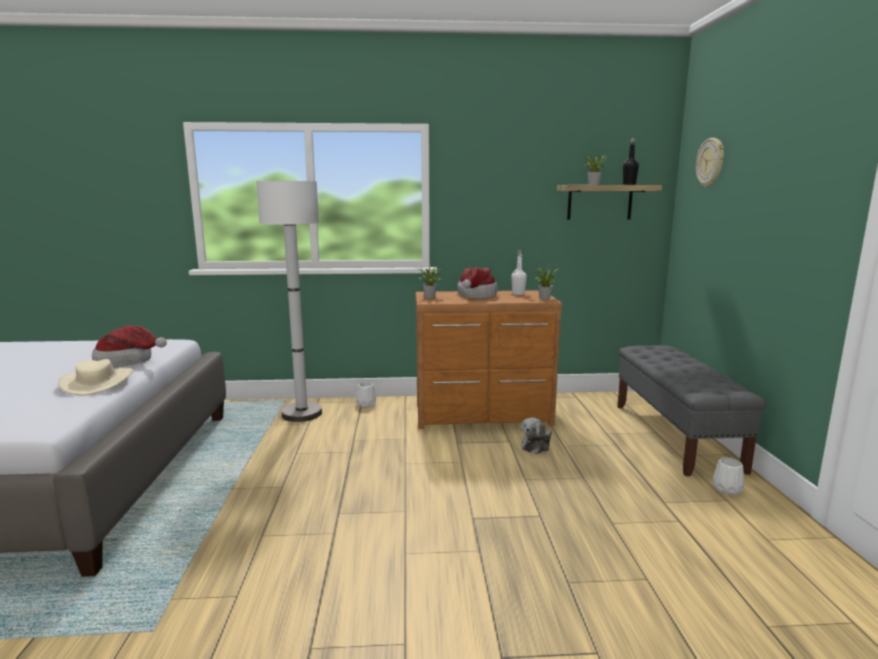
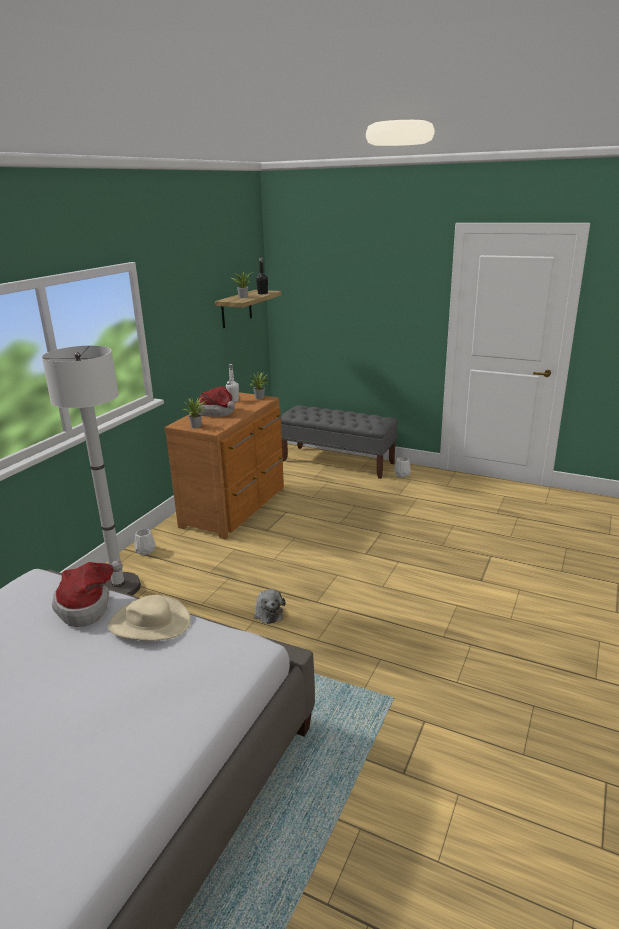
camera: 60 degrees left, 10 degrees up
(537, 445) = (302, 505): plush toy -> plush toy (268, 612)
(710, 162) = (309, 272): wall clock -> none

